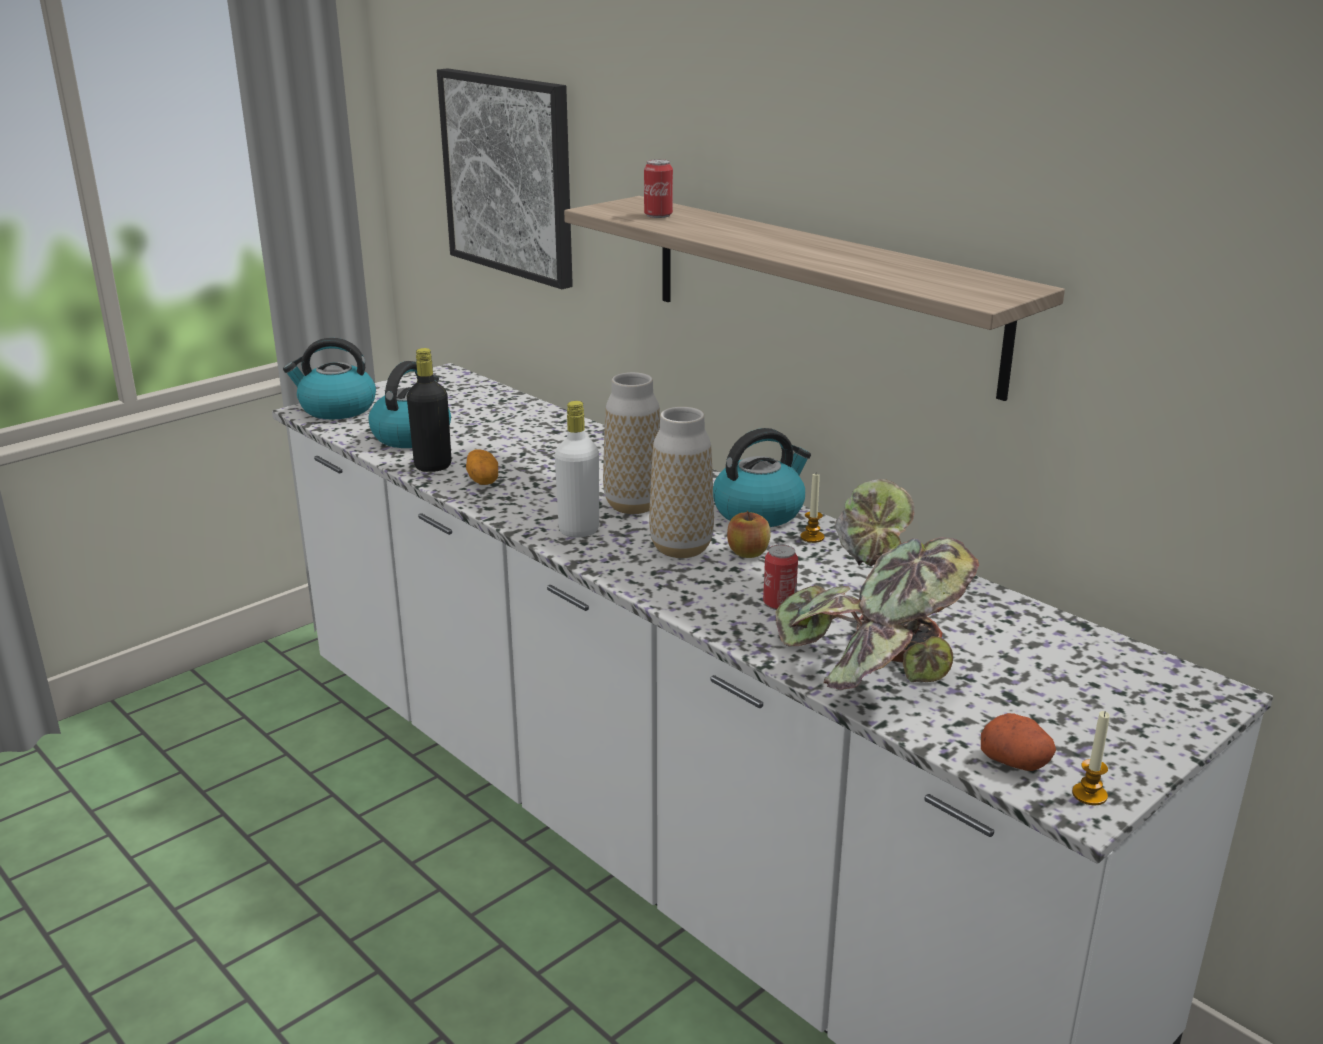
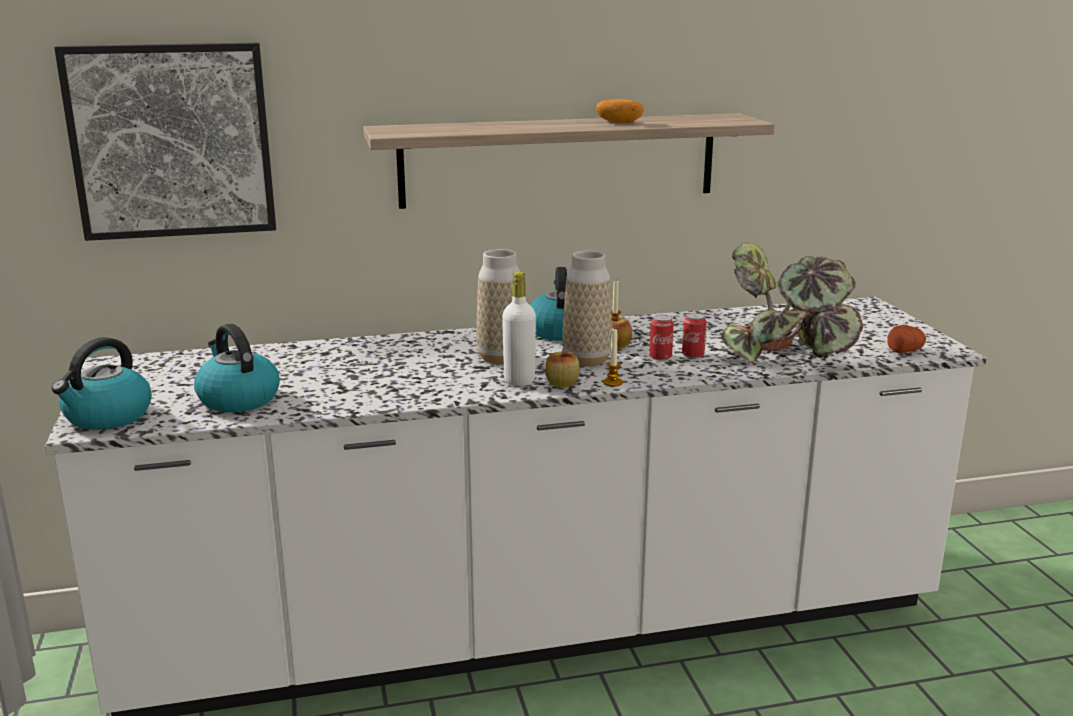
camera: 60 degrees left, 5 degrees down
(433, 466) = (321, 403): black bottle -> none
(483, 480) = (380, 391): potato -> potato (619, 122)
(593, 553) = (562, 384): none -> apple
(658, 215) = (440, 129): can -> can (660, 357)
(1089, 795) = (941, 346): candle -> candle (612, 382)

